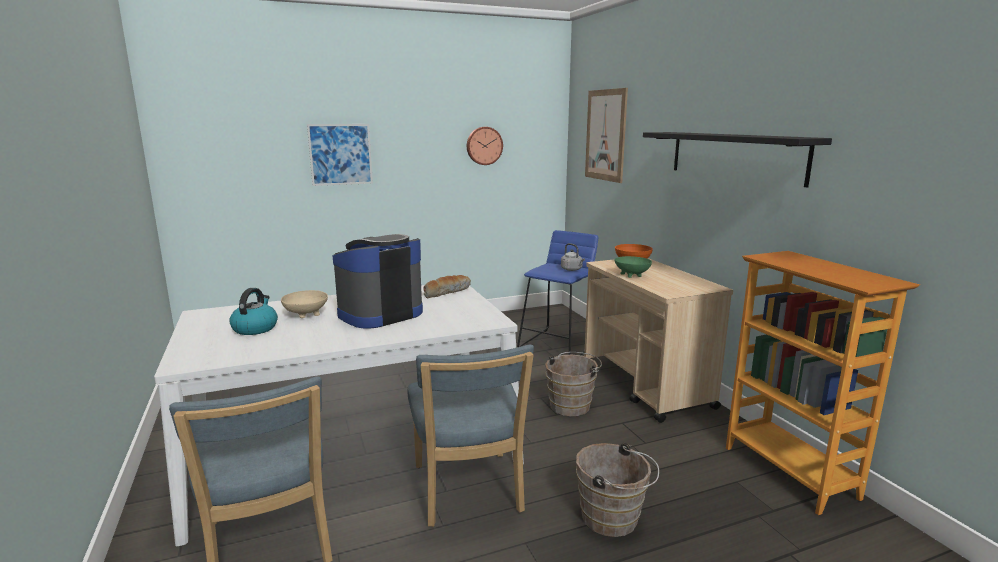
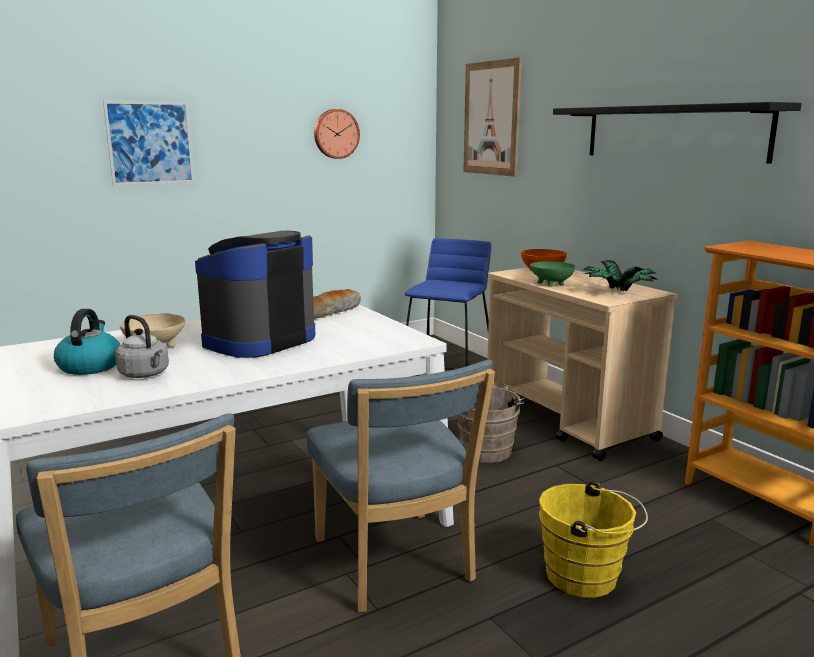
camera: 10 degrees left, 0 degrees up
(572, 269) = (463, 285): grey kettle -> grey kettle (145, 374)
(613, 519) = (587, 577): brown bucket -> yellow bucket
(682, 285) = (617, 292): none -> potted plant

